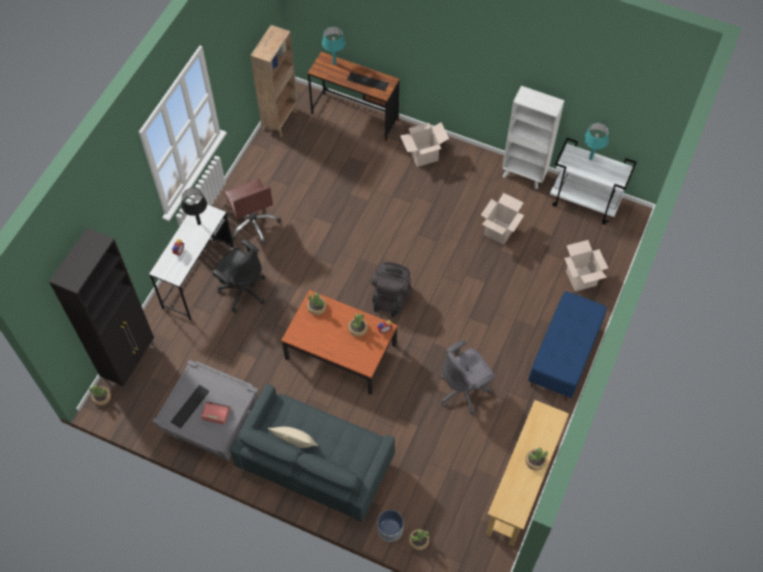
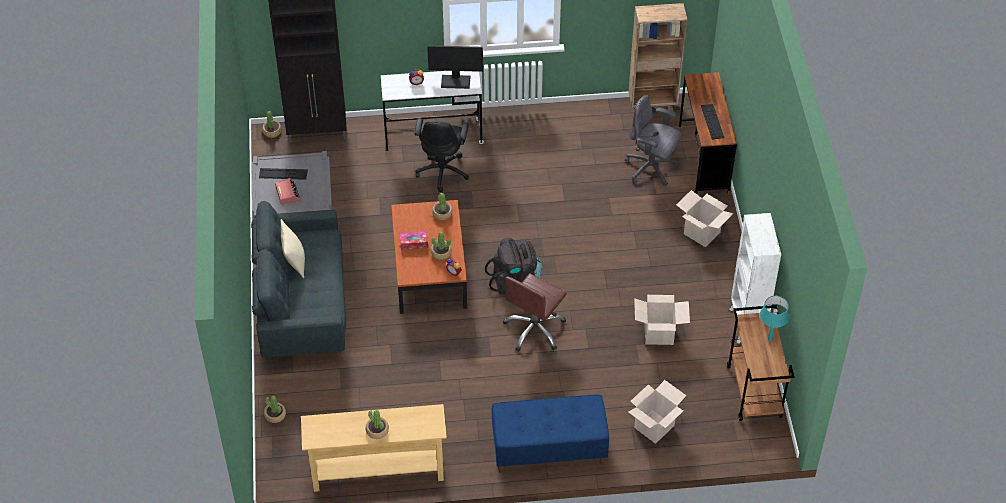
camera: 60 degrees right, 10 degrees down
(199, 223) = (456, 81): black table lamp -> monitor
(253, 223) = (519, 144): brown office chair -> brown office chair (535, 329)
(334, 63) = (712, 88): turquoise table lamp -> none
(334, 343) = (414, 243): none -> tissue box
(390, 529) = (273, 388): planter -> none
(464, 390) = (453, 383): grey office chair -> grey office chair (651, 168)
(585, 202) = (754, 392): white cart -> brown cart

